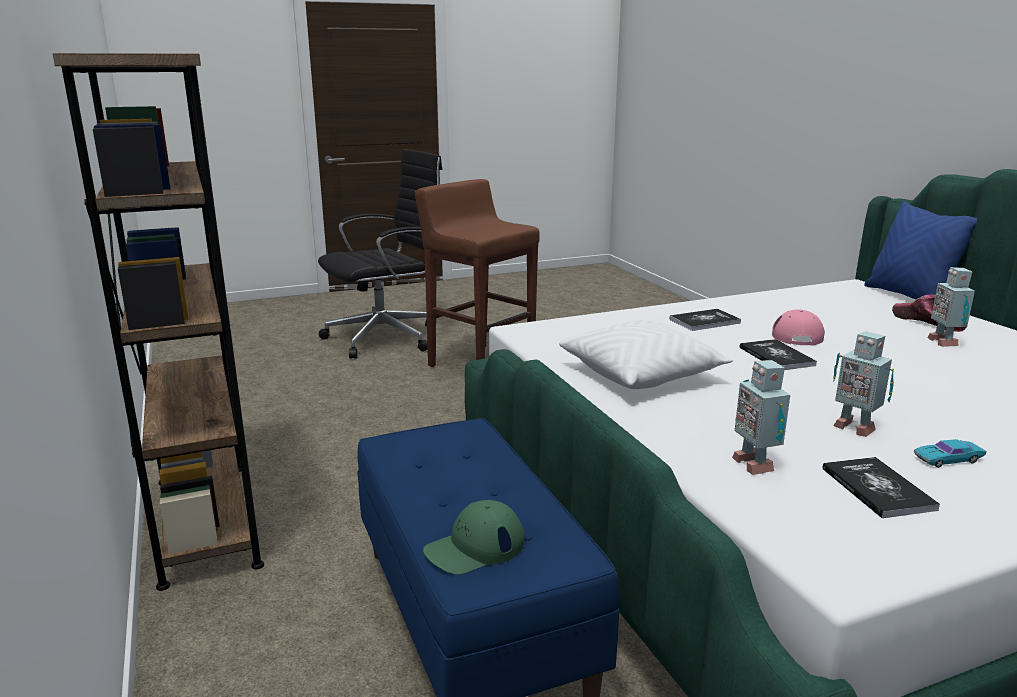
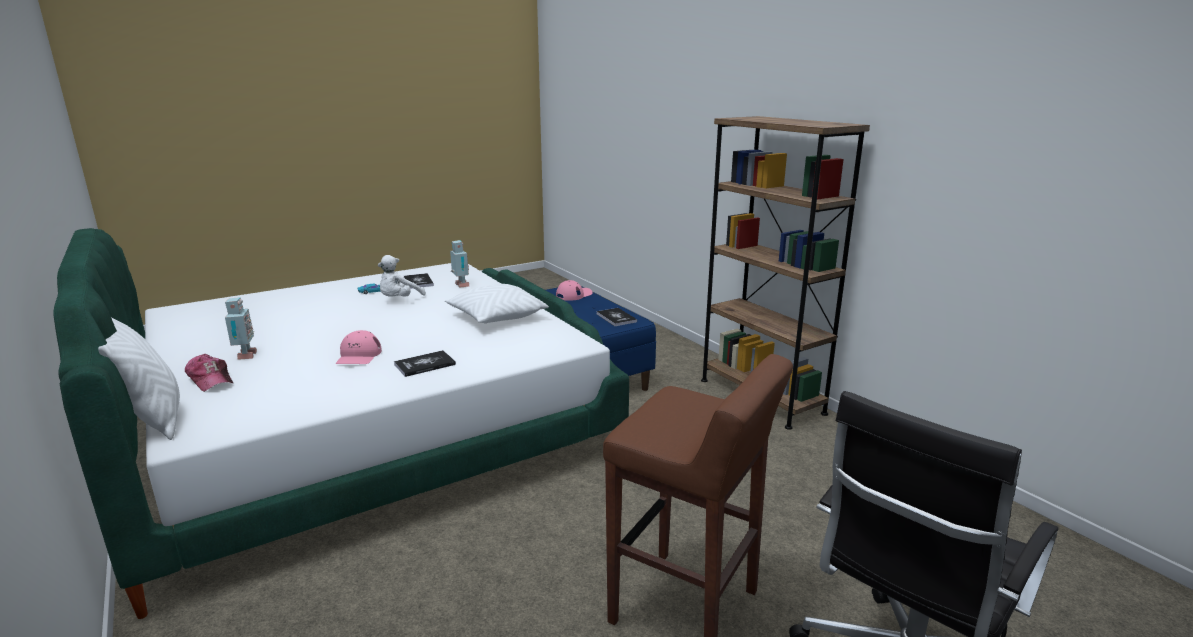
camera: 170 degrees right, 0 degrees up
(475, 547) = (574, 295): green cap -> pink cap
(776, 356) = (397, 335): book -> book (616, 318)
(854, 427) = (399, 300): toy robot -> white plush toy
(908, 296) = (154, 420): blue pillow -> white pillow

